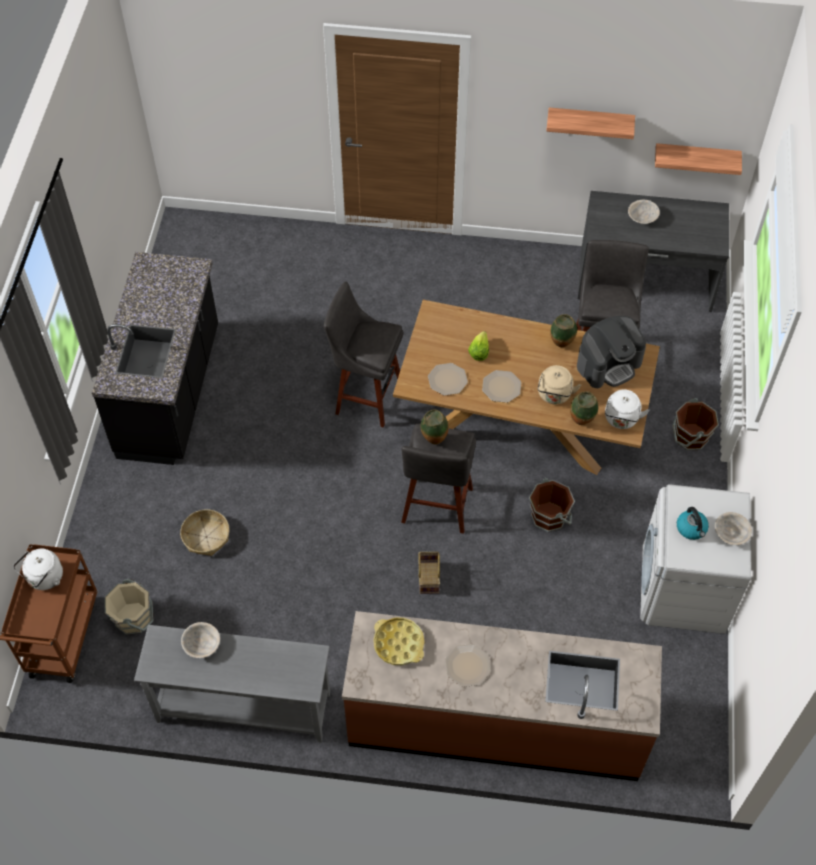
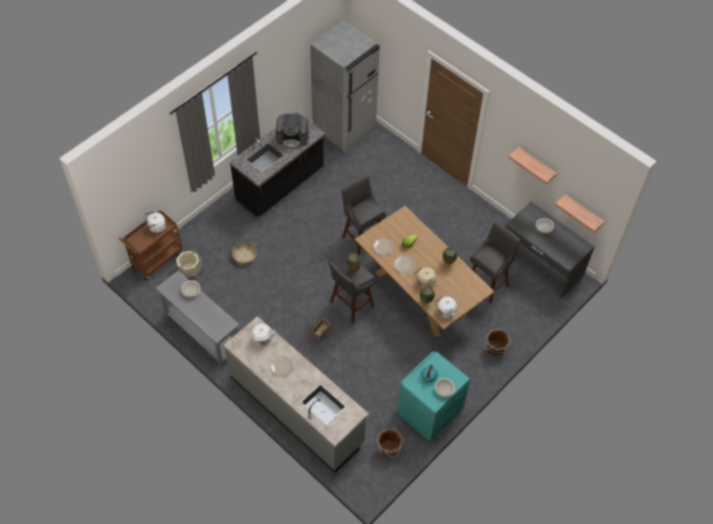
camera: 35 degrees right, 0 degrees up
(198, 251) = (344, 128): none -> grey fridge
(398, 644) = (262, 340): yellow tray -> white kettle
(495, 723) = (297, 409): brown counter -> grey counter
(549, 516) = (397, 340): brown bucket -> brown bucket (389, 448)
(608, 364) = (462, 284): coffee machine -> coffee machine (292, 138)
(682, 588) = (428, 410): white washing machine -> turquoise washing machine

